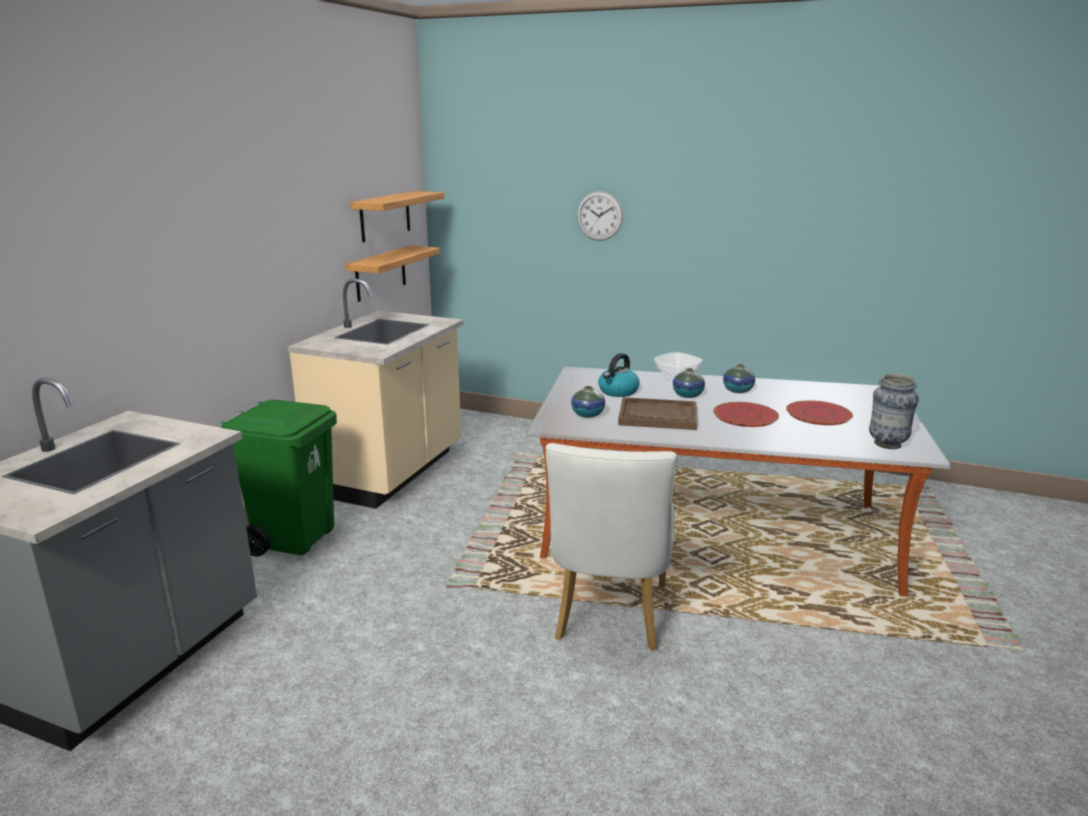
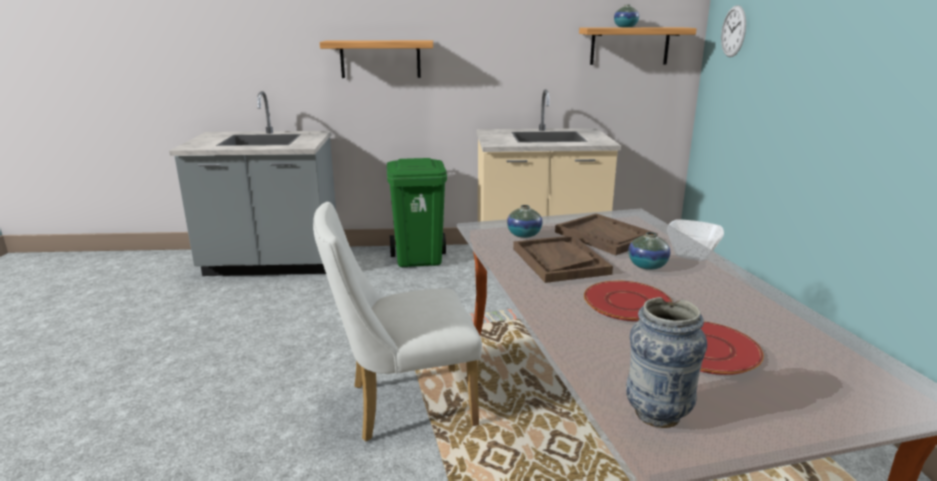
camera: 65 degrees right, 0 degrees up
(380, 273) = (611, 97): shelf -> shelf (380, 59)
(599, 216) = (806, 59): wall clock -> wall clock (733, 31)
(618, 391) = (605, 236): kettle -> brown tray
(738, 391) = (712, 289): vase -> vase (625, 27)

